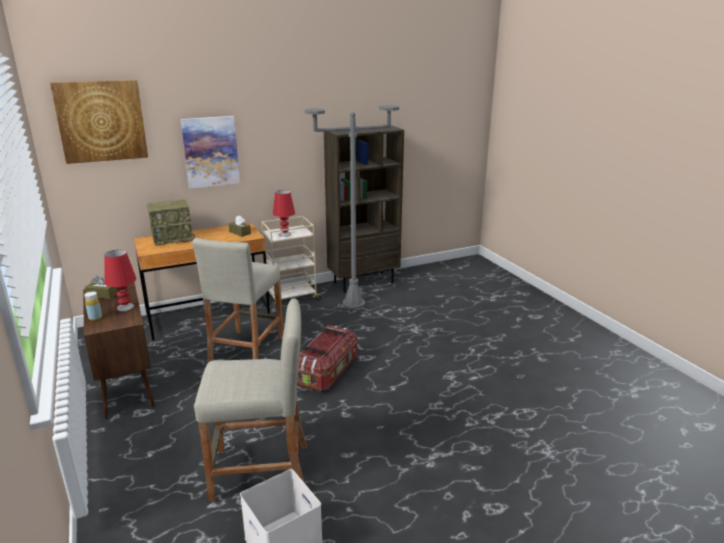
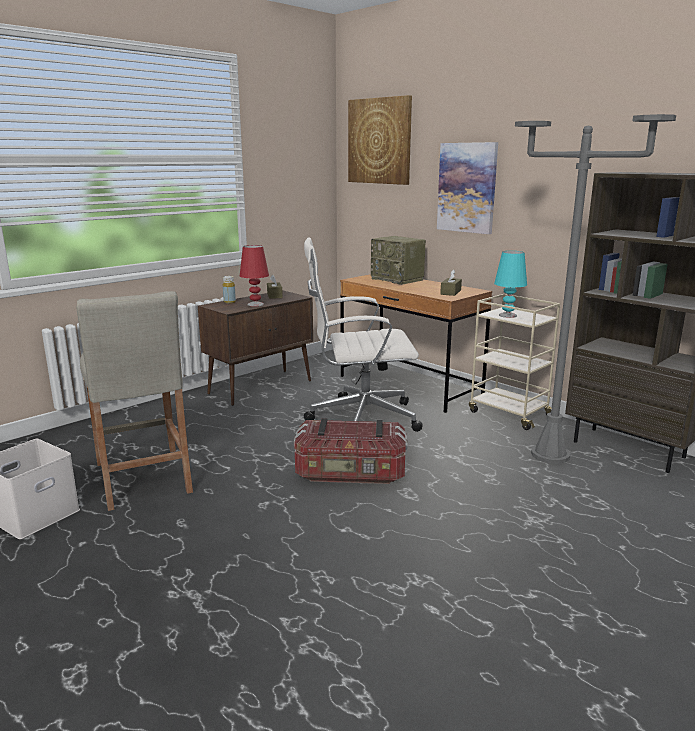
camera: 70 degrees right, 5 degrees down
(246, 350) = (360, 418): beige stool -> white office chair
(285, 234) = (507, 315): red table lamp -> turquoise table lamp

